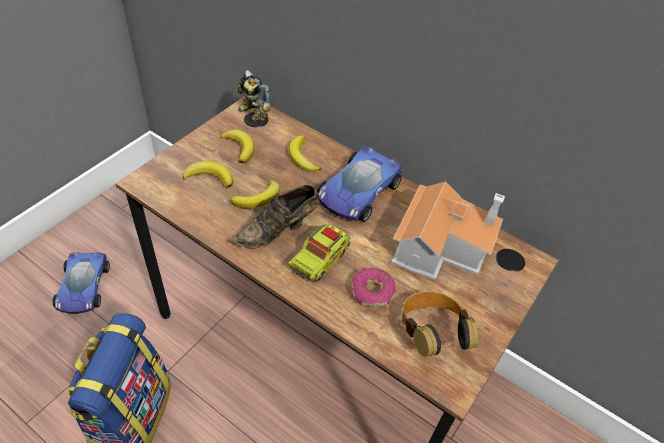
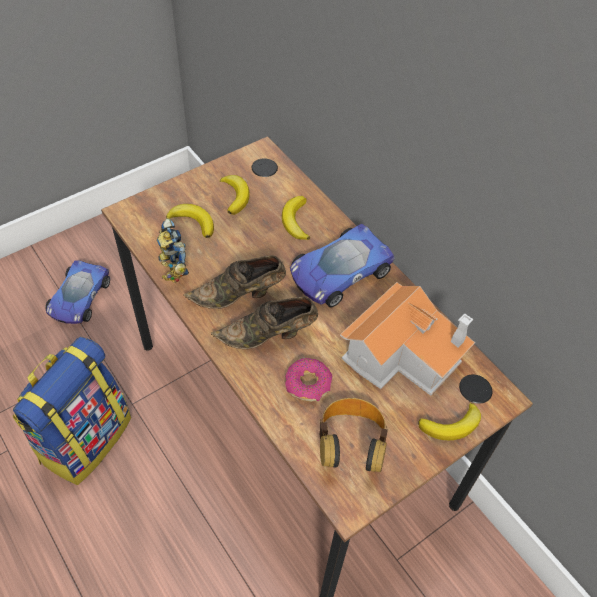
camera: 20 degrees right, 5 degrees up
(251, 114) = (262, 161): toy robot -> toy robot (171, 267)
(258, 198) = (232, 256): banana -> banana (451, 425)
(319, 259) = (268, 336): toy truck -> brown shoe

